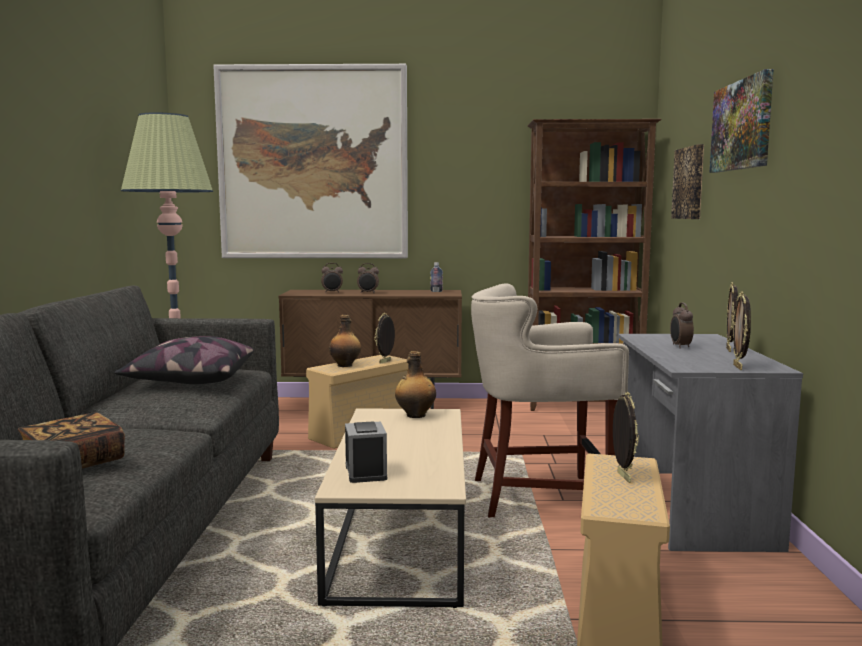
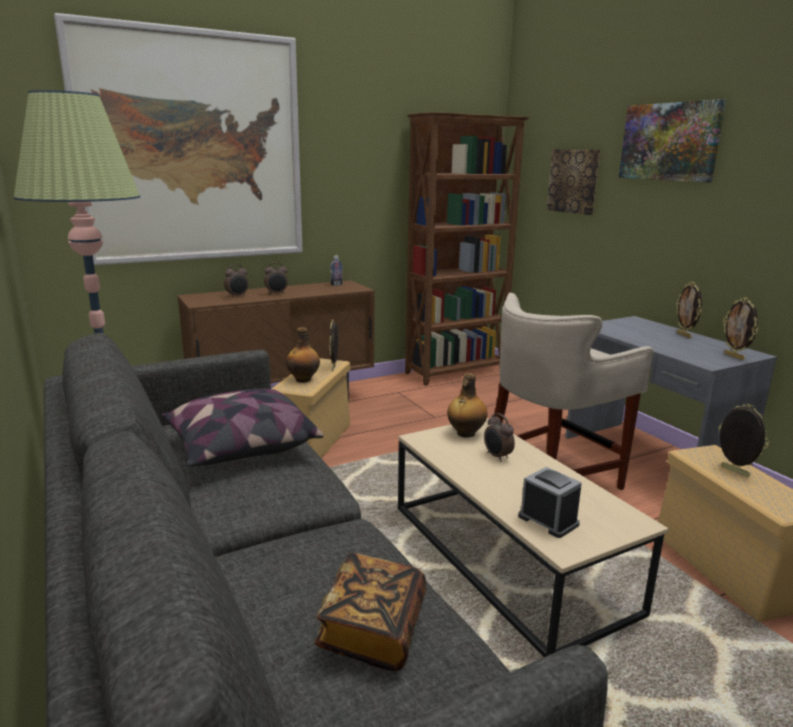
camera: 30 degrees left, 10 degrees up
(680, 346) = (649, 336): alarm clock -> alarm clock (497, 456)

